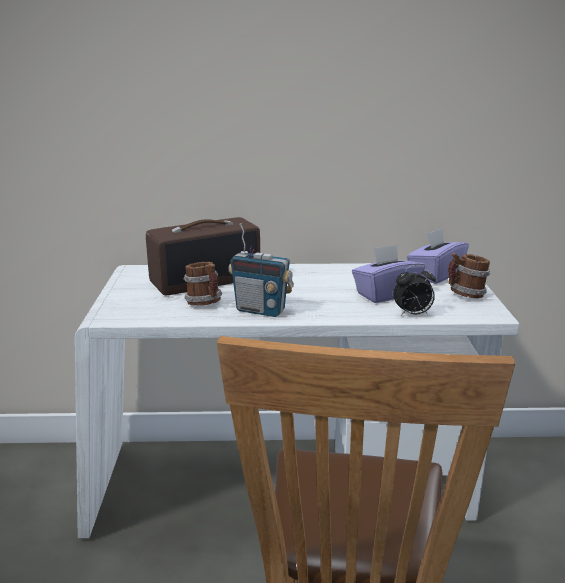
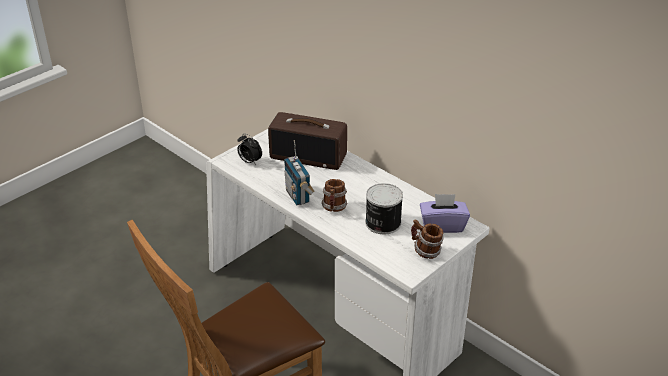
camera: 45 degrees right, 15 degrees up
(205, 303) = (280, 175): mug -> mug (334, 208)
(386, 294) = (382, 223): purple tissue box -> can
(412, 314) = (366, 246): alarm clock -> alarm clock (249, 161)

